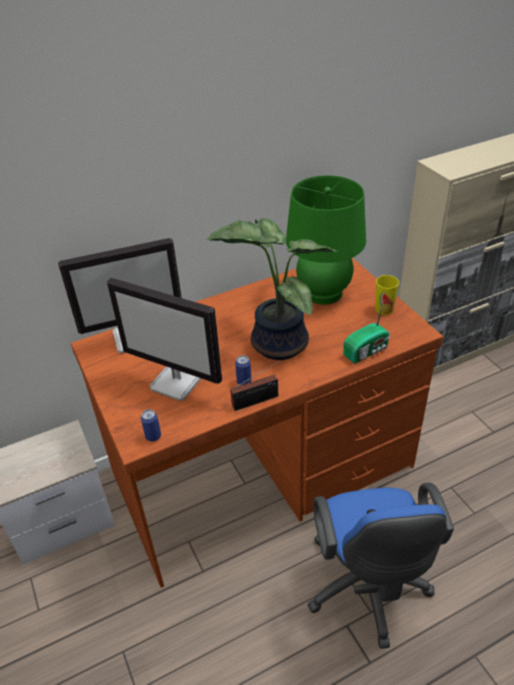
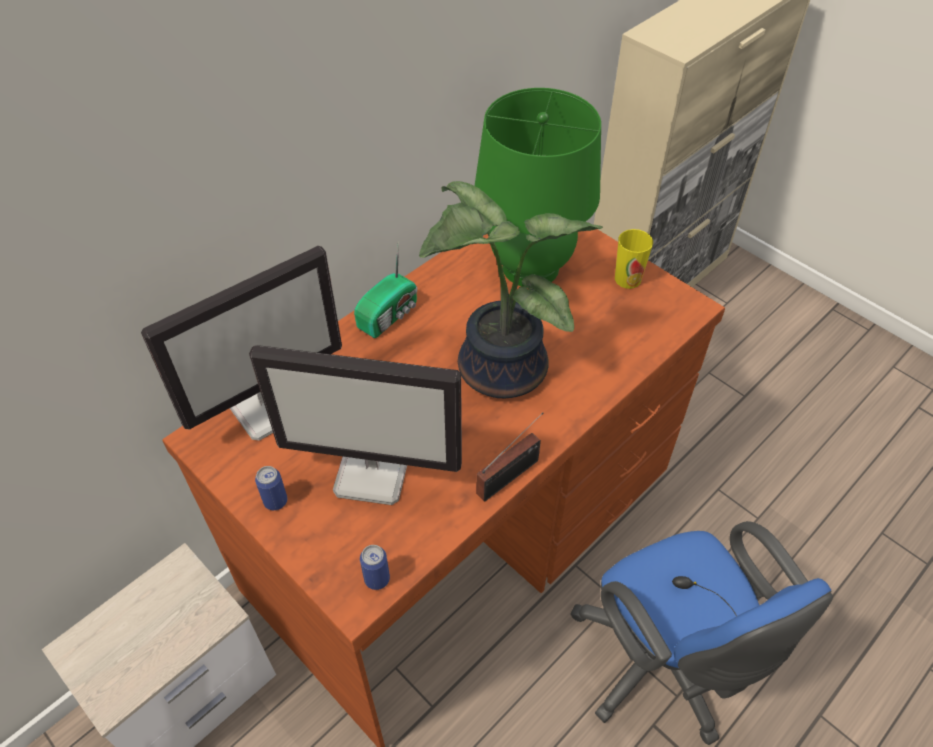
camera: 20 degrees left, 10 degrees up
(244, 381) = (476, 447): can -> can (275, 501)
(367, 351) = (633, 354): radio -> radio (390, 315)

